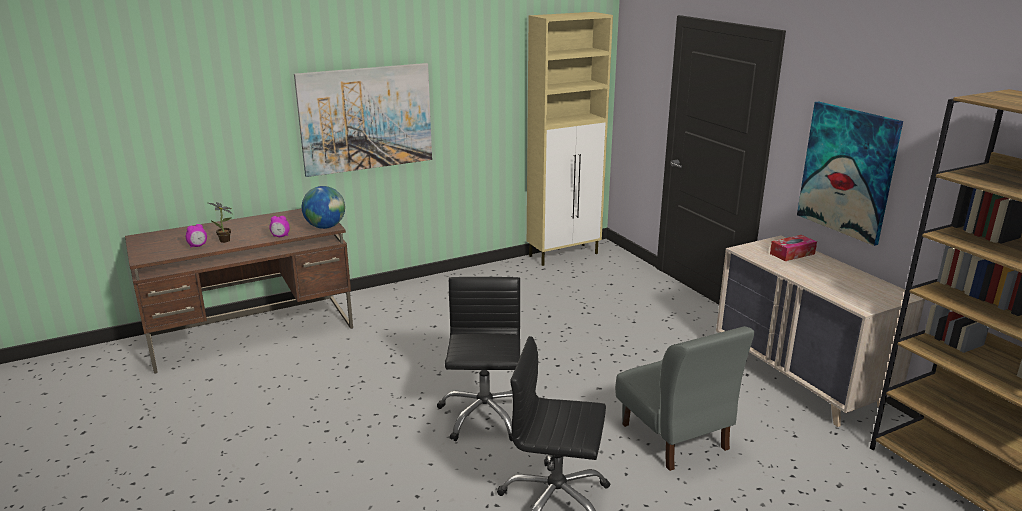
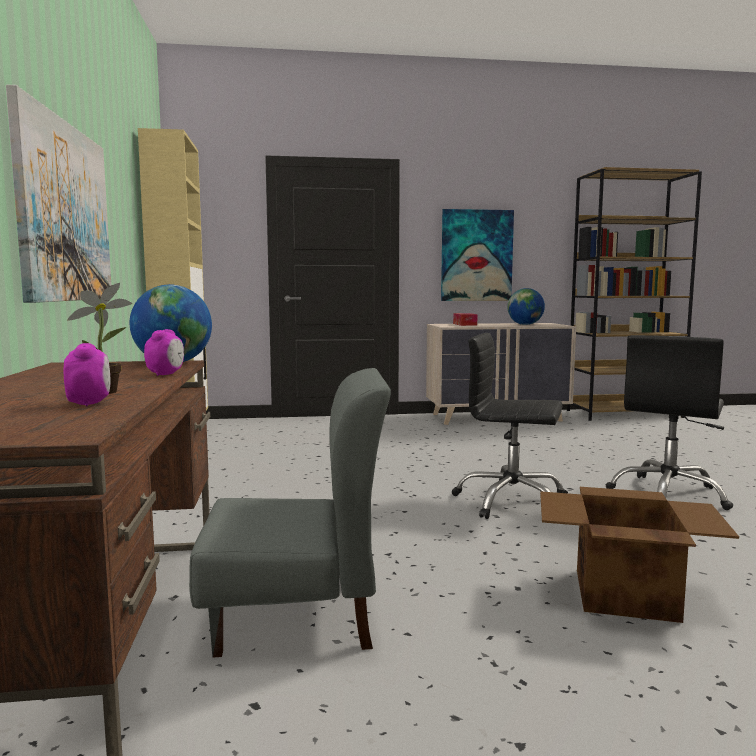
camera: 70 degrees left, 15 degrees down
(327, 470) = (623, 594): none -> cardboard box
(674, 437) = (568, 452): grey chair -> grey chair (296, 617)
(839, 285) = (525, 325): none -> globe

